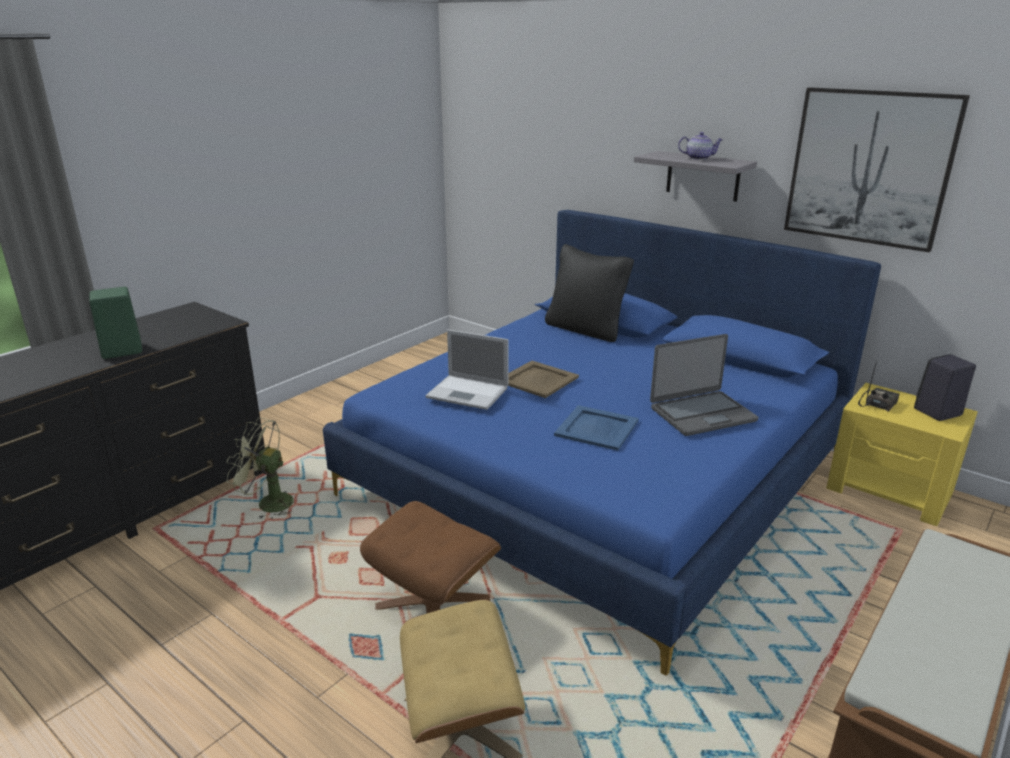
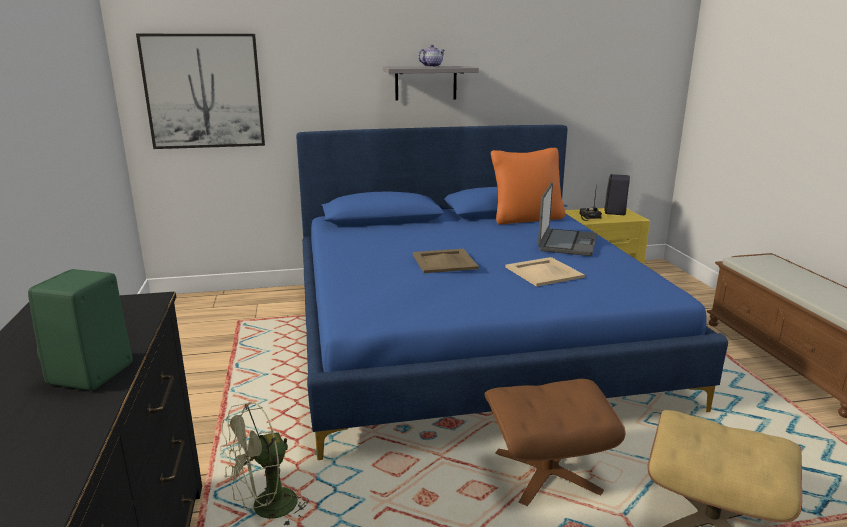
camera: 50 degrees left, 5 degrees down
(469, 393) = (427, 286): laptop -> none
(586, 329) = (385, 227): black pillow -> none
(597, 428) = (544, 272): blue tray -> beige tray
(742, 372) = (526, 218): none -> orange pillow
(869, 168) = (545, 61): picture -> picture (204, 91)

